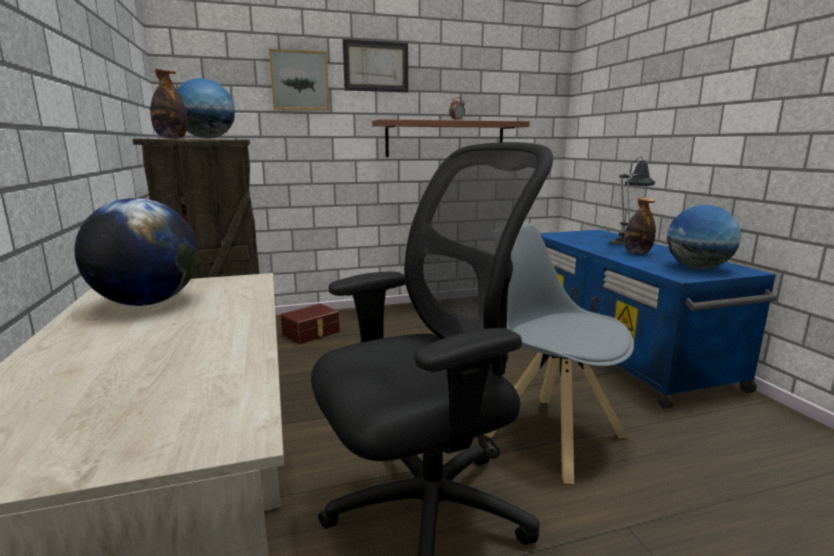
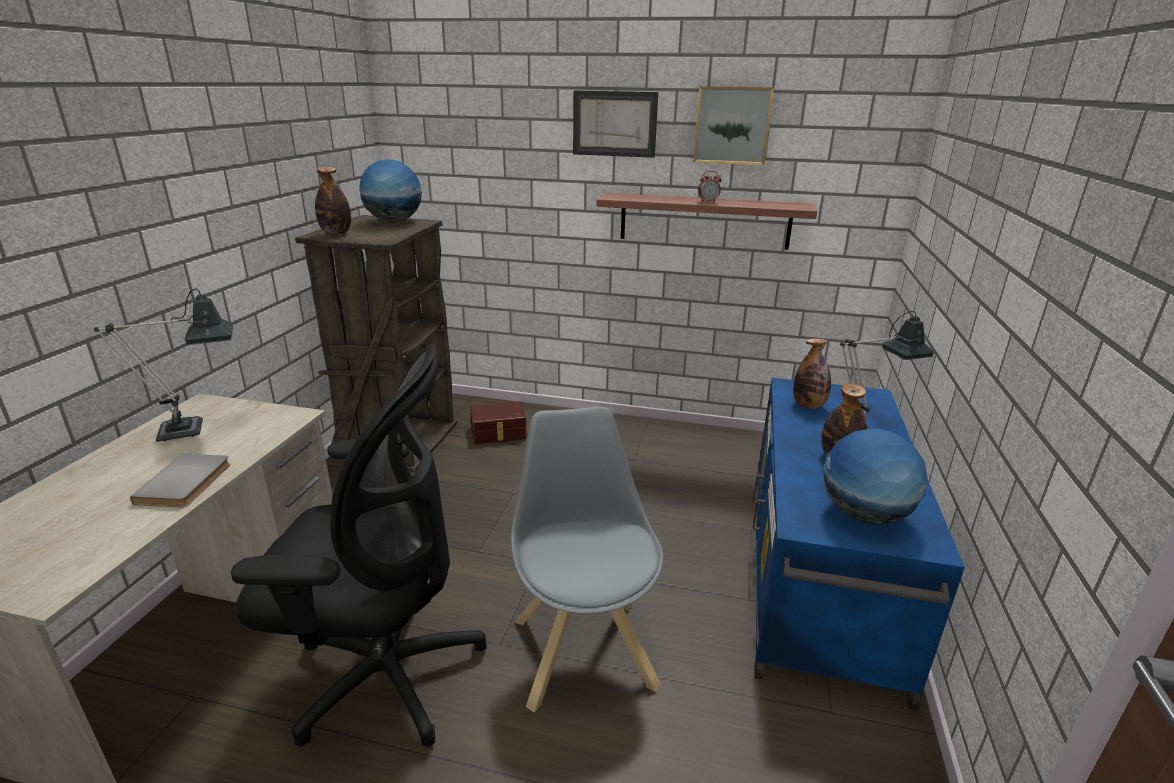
camera: 30 degrees right, 10 degrees up
(147, 303) = (194, 429): globe -> table lamp
(228, 329) = (187, 483): none -> grey book
(299, 81) = (522, 142): picture -> picture (732, 125)
(577, 239) = (808, 405): none -> bottle

